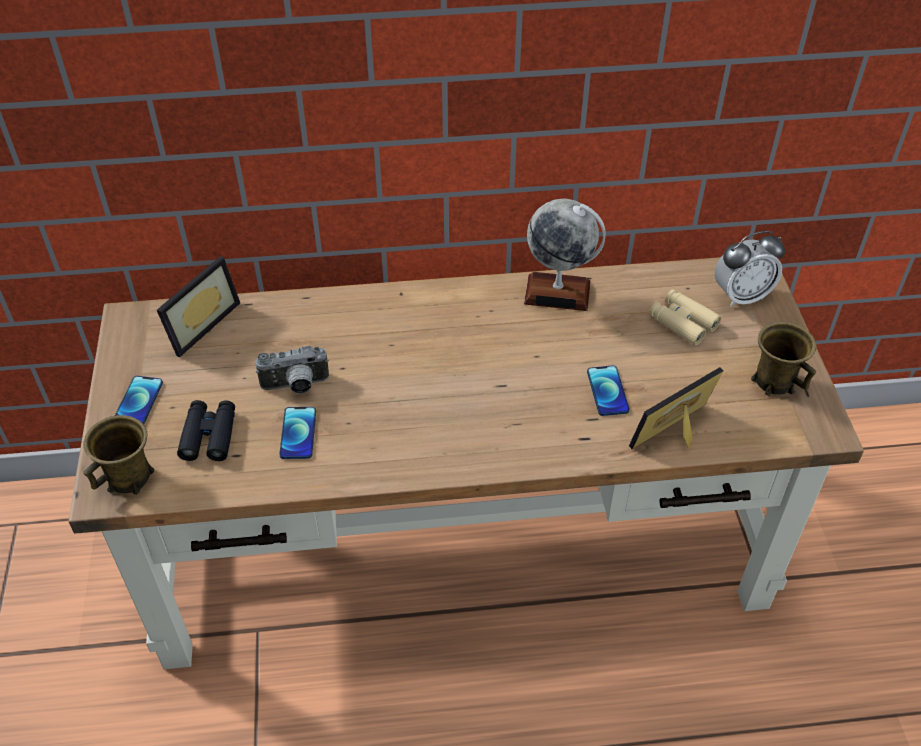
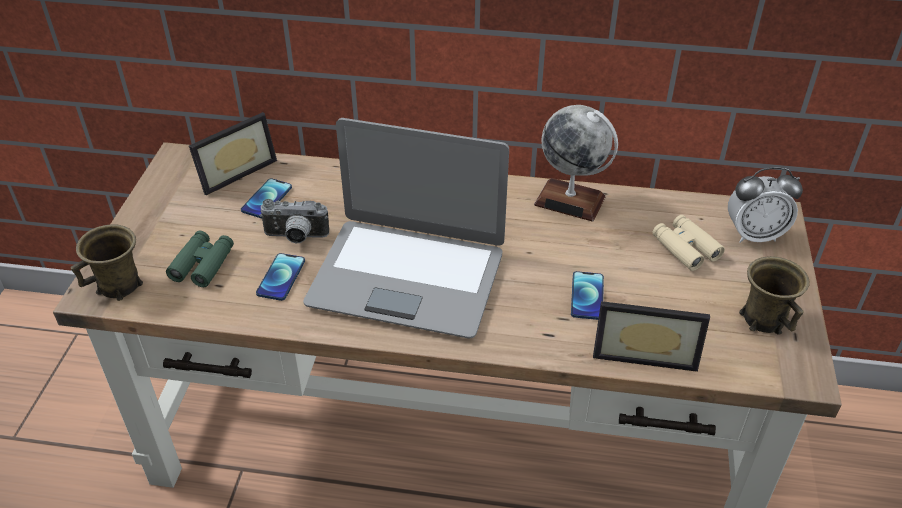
camera: 15 degrees right, 5 degrees down
(138, 402) = (155, 225): phone -> phone (266, 199)
(209, 435) = (203, 264): black binoculars -> green binoculars
(427, 407) = (407, 277): none -> laptop
(678, 436) = (645, 351): picture frame -> picture frame turned 150 degrees counterclockwise

